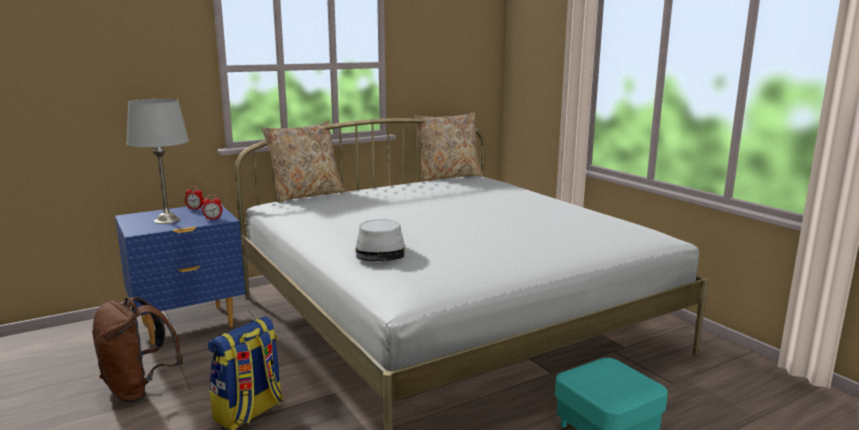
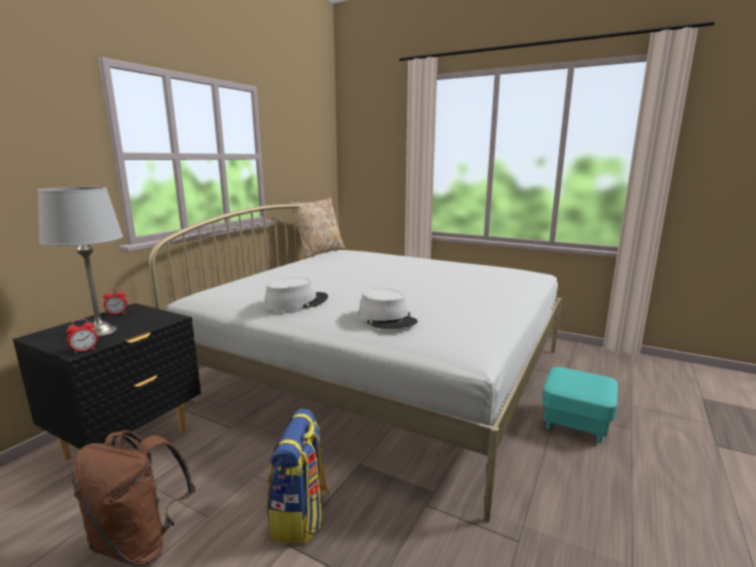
camera: 30 degrees left, 0 degrees up
(188, 325) = (129, 444): blue nightstand -> black nightstand
(213, 219) = (157, 320): alarm clock -> alarm clock (84, 350)
(306, 194) = (220, 282): beige pillow -> none
(331, 223) = (296, 302): none -> grey hat

